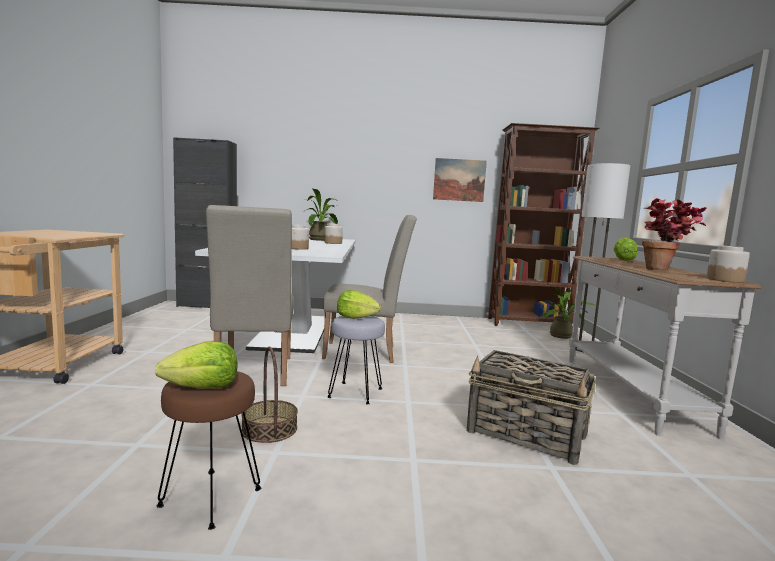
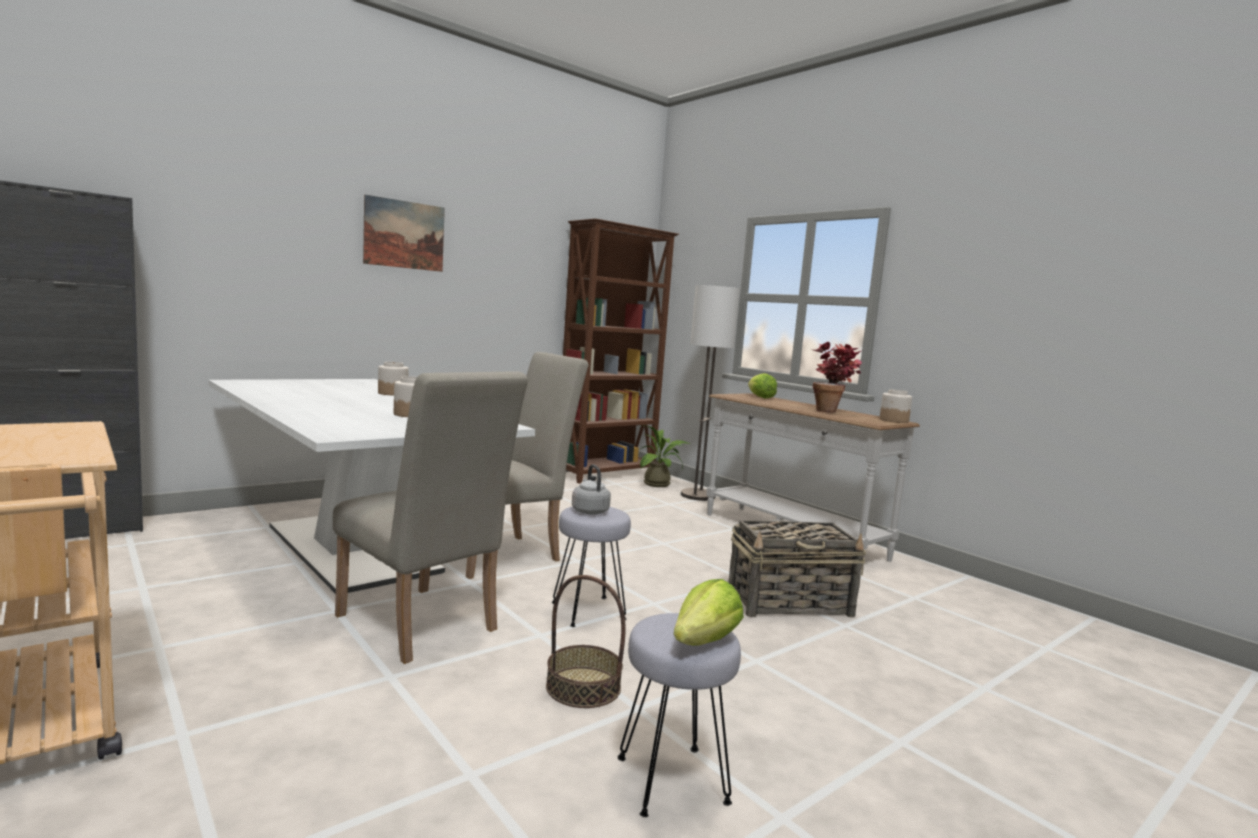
camera: 40 degrees left, 0 degrees up
(209, 498) = (672, 781): brown stool -> grey stool
(321, 239) = (342, 385): potted plant -> none
(356, 317) = (589, 511): lettuce -> grey kettle
(459, 180) = (517, 286): picture -> picture (404, 234)

